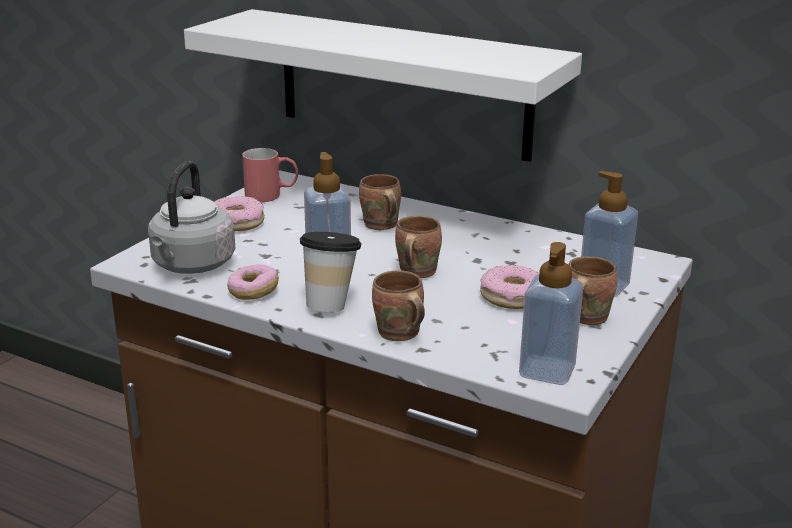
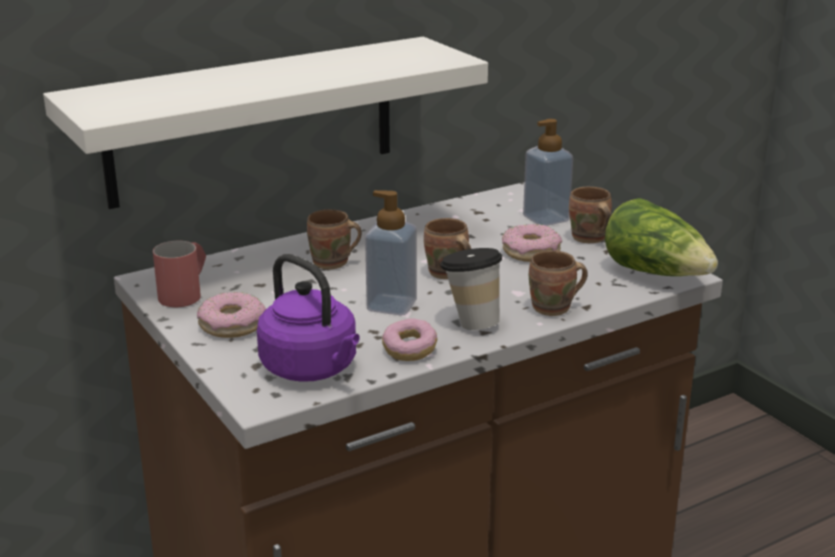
camera: 60 degrees left, 0 degrees up
(191, 266) = (312, 369): grey kettle -> purple kettle
(547, 371) = (656, 273): soap dispenser -> lettuce

